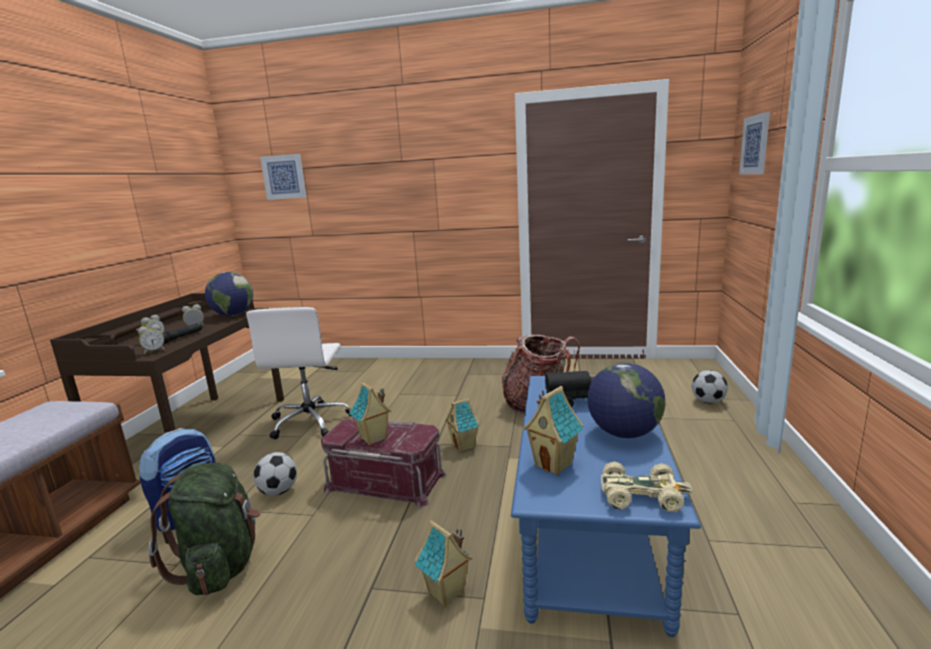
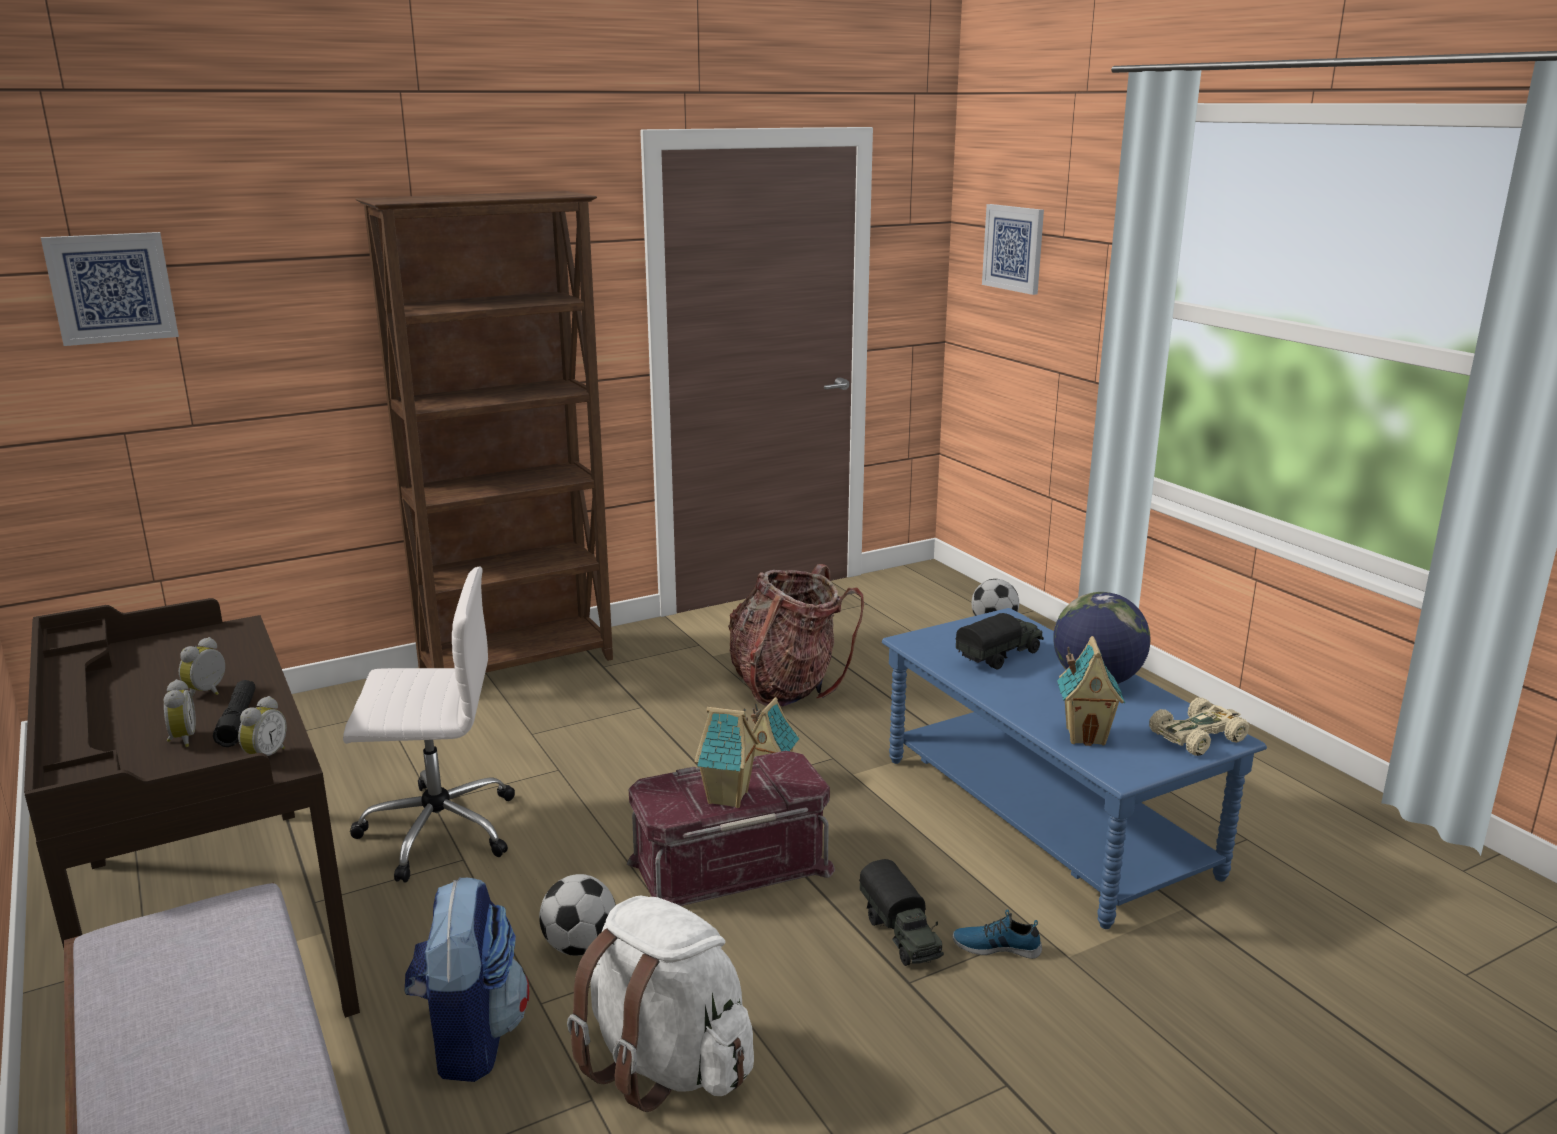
camera: 40 degrees left, 5 degrees up
(221, 565) = (666, 1063): green backpack -> white backpack
(233, 315) = (218, 647): globe -> none
(311, 421) = (436, 830): white office chair -> white office chair turned 60 degrees counterclockwise
(407, 557) = (901, 935): none -> toy truck
(436, 365) = (519, 664): none -> brown bookcase
(446, 594) = (996, 946): toy house -> shoe

